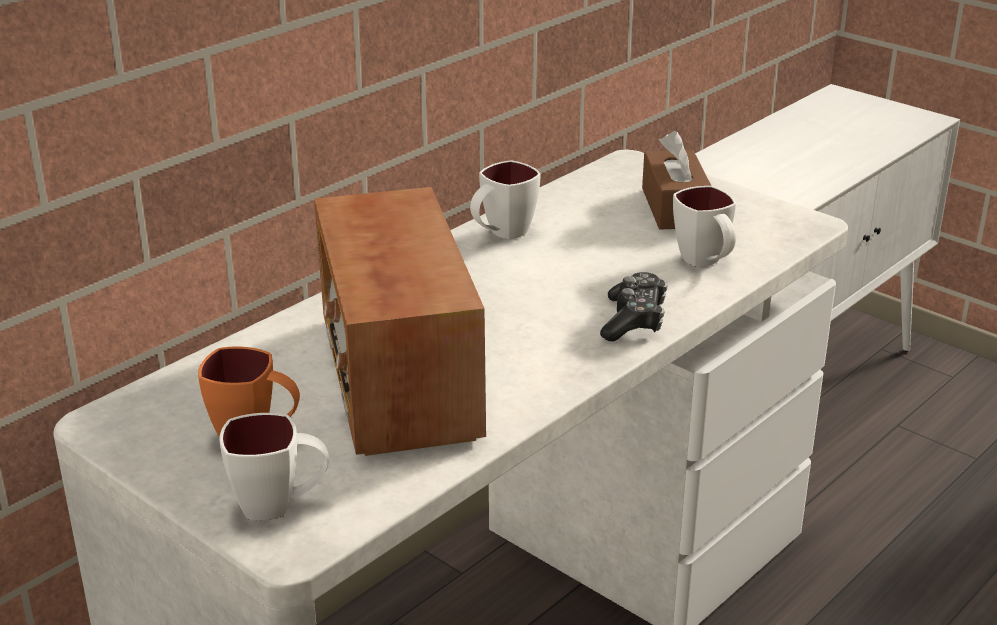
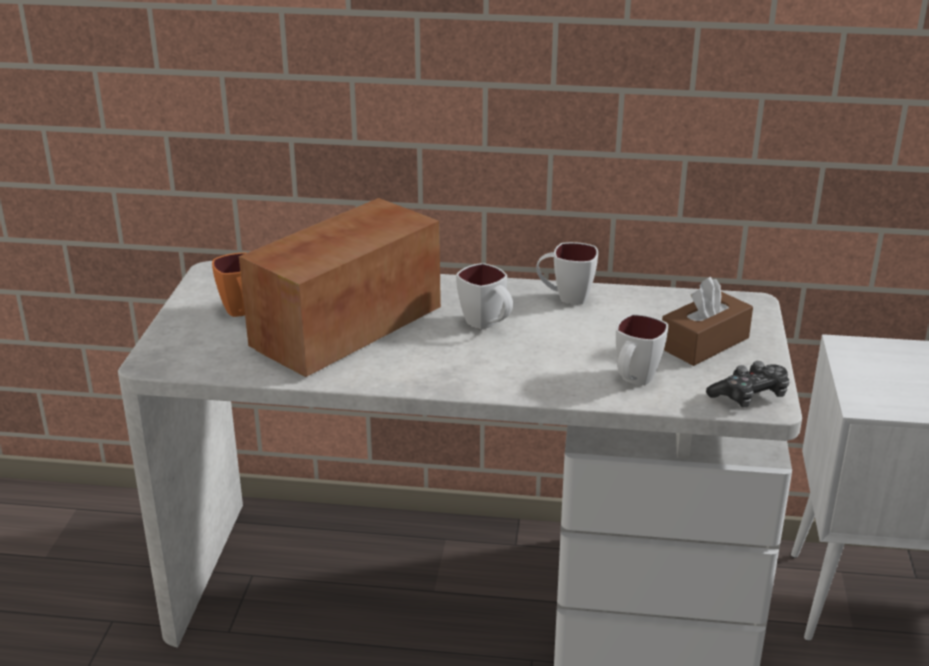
camera: 55 degrees right, 0 degrees up
(280, 505) = (185, 345): white mug -> white mug (487, 325)
(634, 320) = (513, 380): game controller -> game controller (750, 396)

